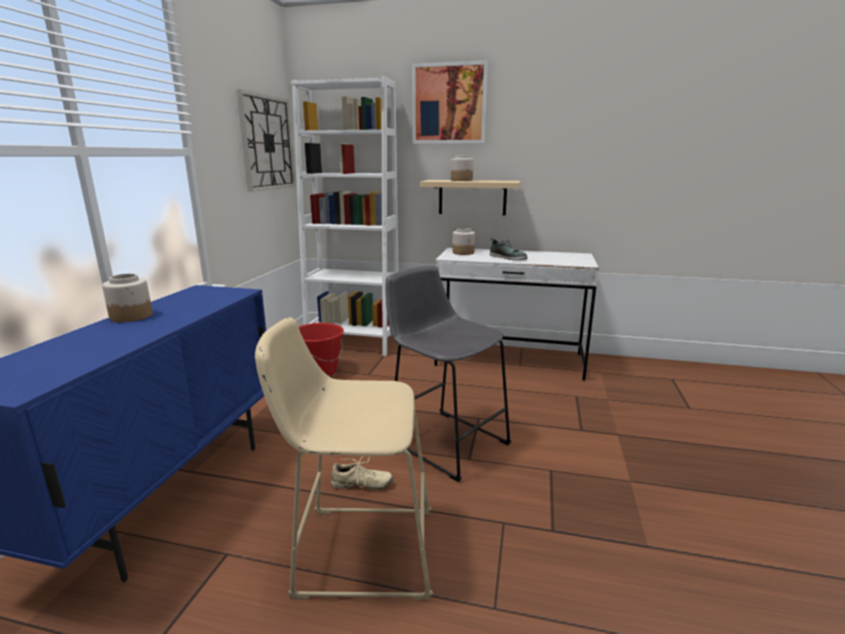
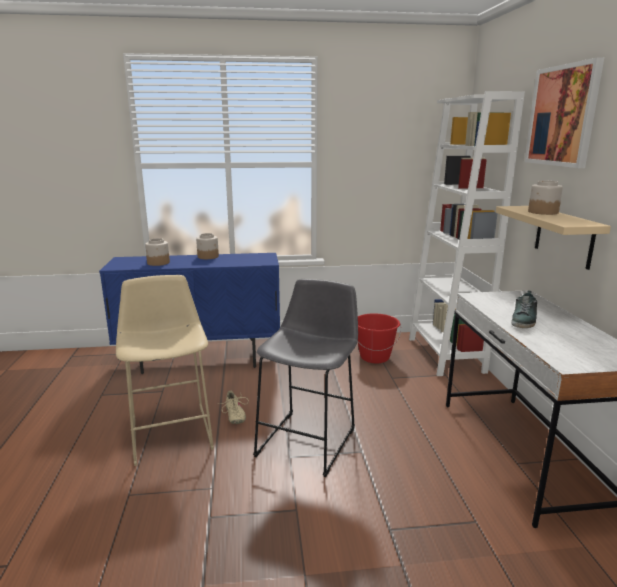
camera: 70 degrees right, 0 degrees up
(267, 143) = (417, 155): wall clock -> none
(463, 253) = (511, 299): jar -> jar (158, 263)

